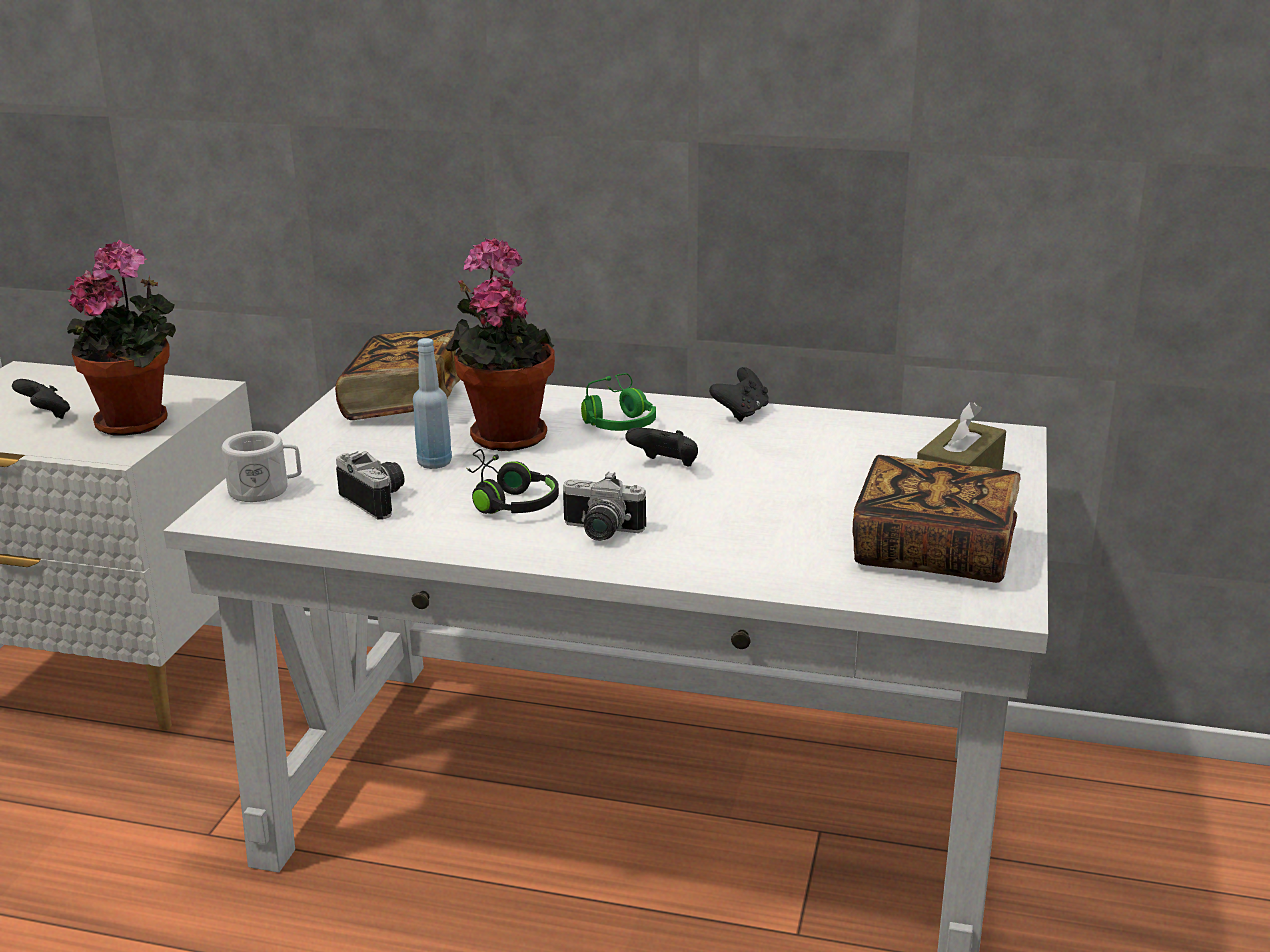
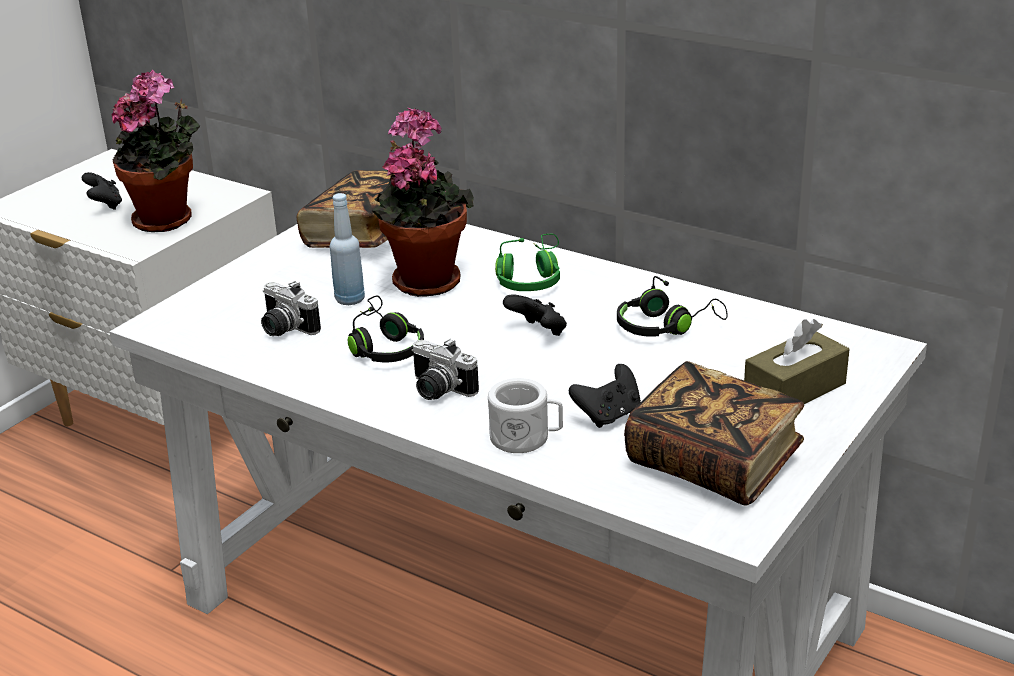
camera: 20 degrees right, 5 degrees up
(266, 489) = (205, 305): white mug -> white mug (526, 438)
(379, 500) = (284, 329): camera -> camera turned 150 degrees clockwise
(741, 413) = (644, 286): black game controller -> black game controller (608, 415)
(791, 444) = (665, 326): none -> black headphones

